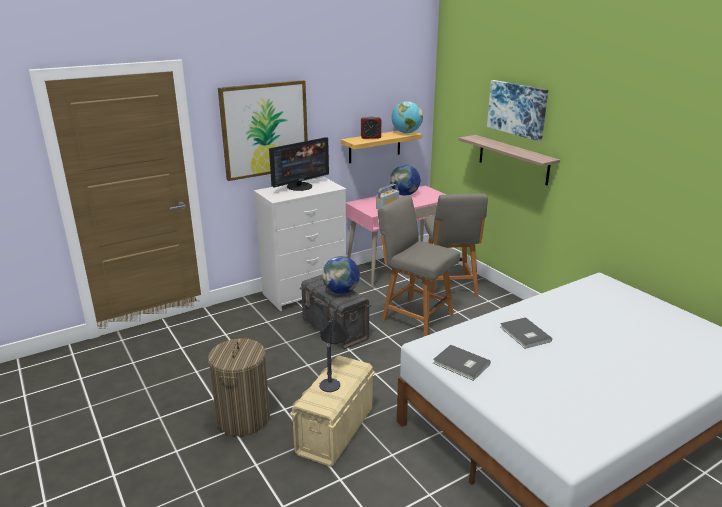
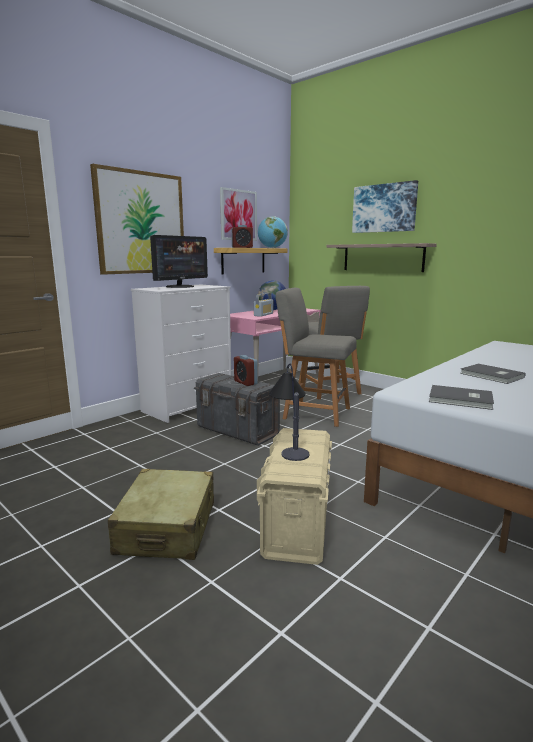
camera: 15 degrees left, 10 degrees down
(243, 418) = (167, 527): laundry basket -> beige suitcase
(341, 291) = (245, 382): globe -> alarm clock
(370, 102) = (238, 215): none -> picture

